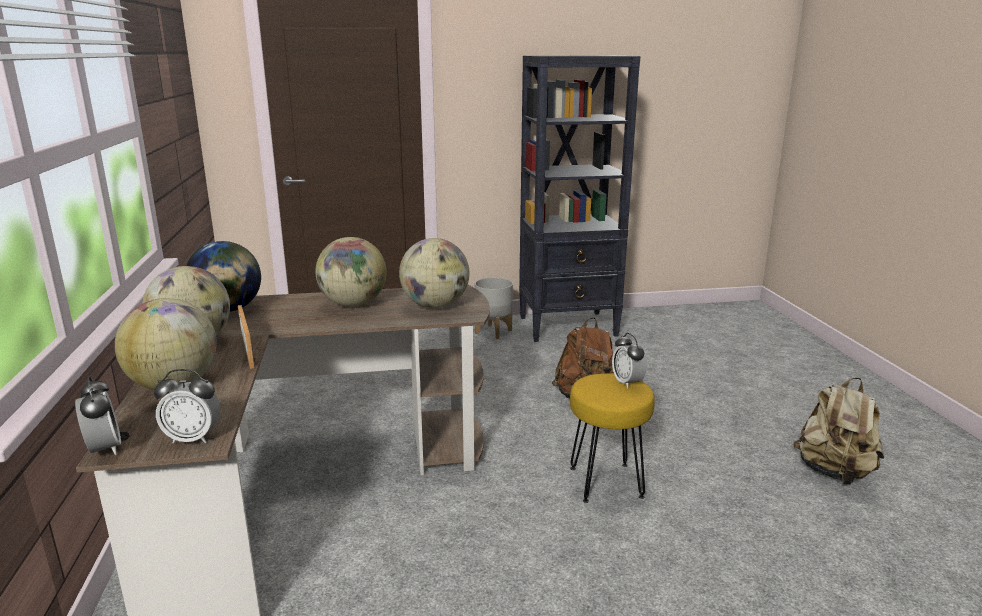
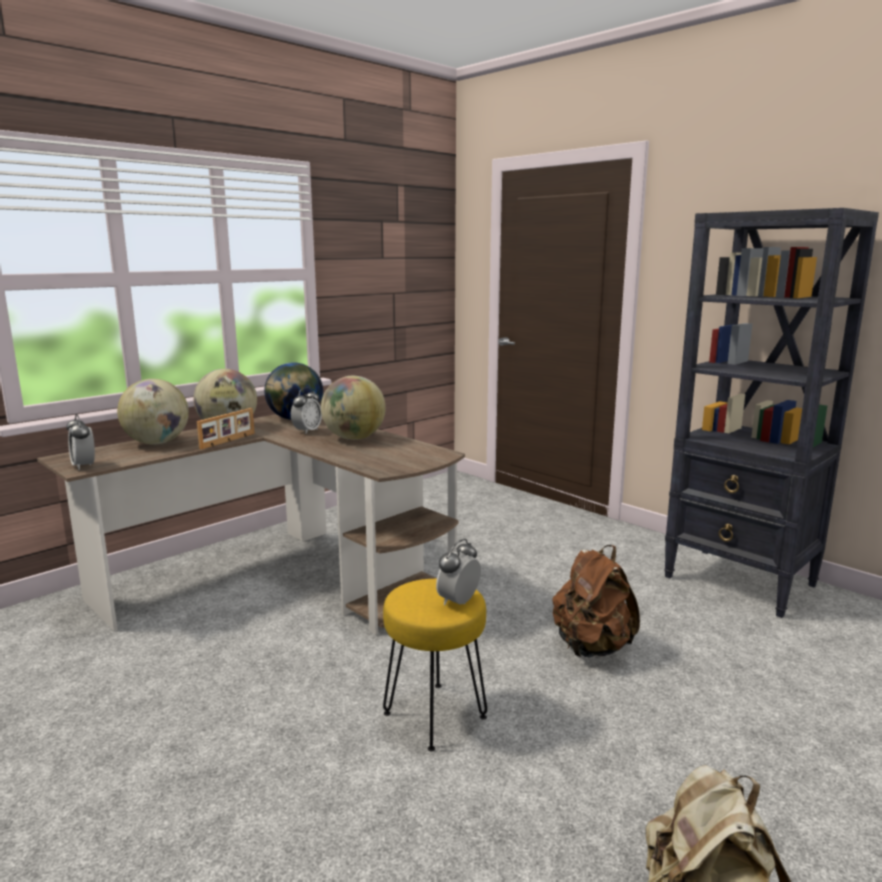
camera: 55 degrees right, 5 degrees down
(104, 449) = (59, 455): alarm clock -> alarm clock (307, 431)
(435, 306) = (390, 457): globe -> none
(493, 331) = (645, 550): grey planter -> none

